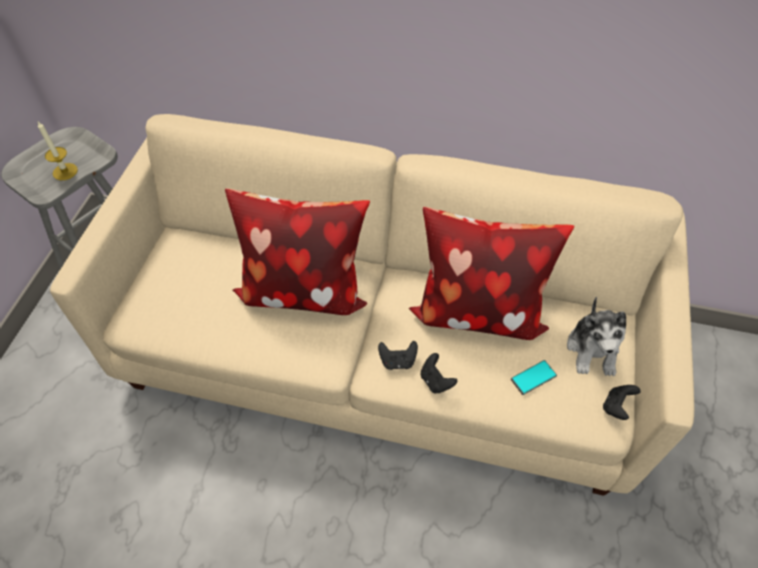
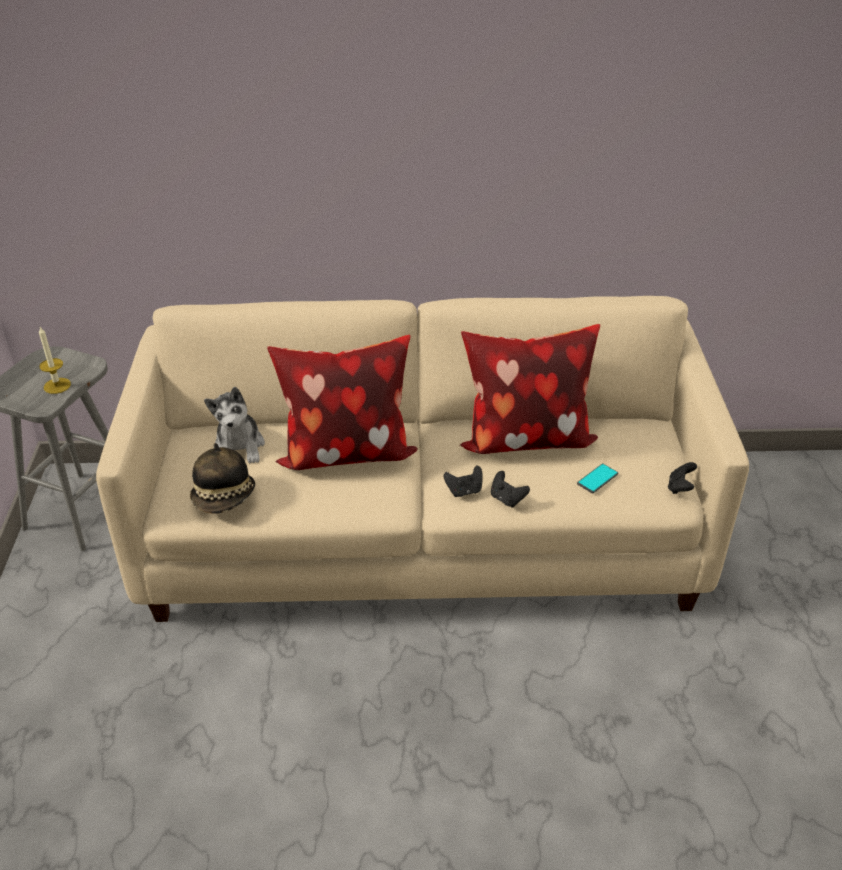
camera: 15 degrees left, 15 degrees down
(177, 319) = (225, 498): none -> hat
(592, 349) = (643, 449): plush toy -> plush toy (240, 447)

